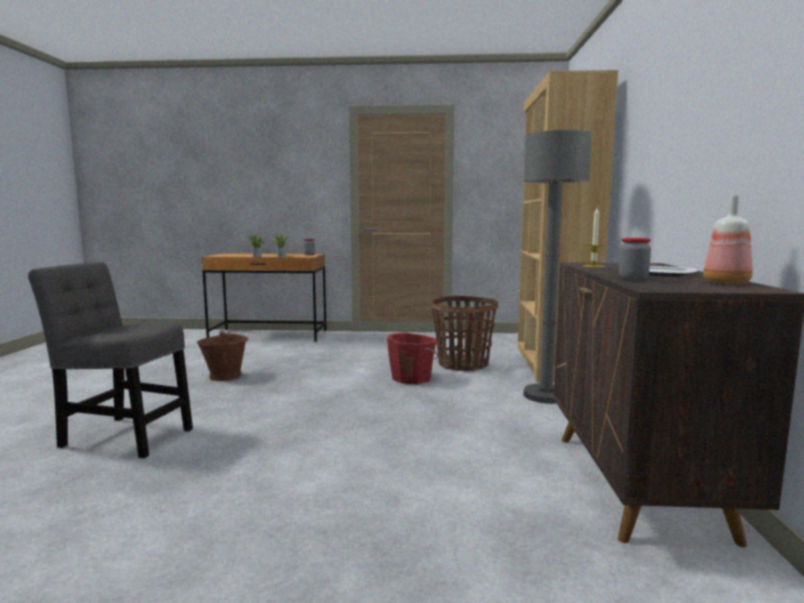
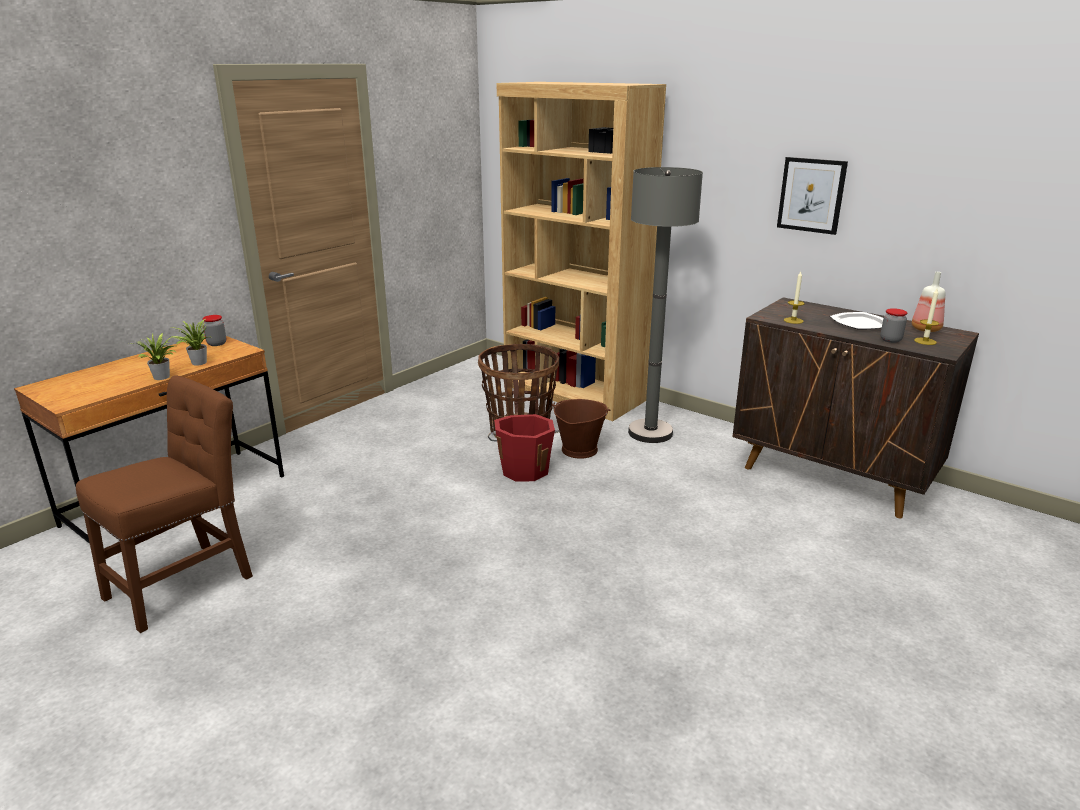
camera: 55 degrees left, 15 degrees up
(123, 436) = (500, 717): grey chair -> none
(202, 354) = (185, 582): none -> brown chair
(225, 376) = (342, 585): brown bucket -> brown bucket (579, 449)
(673, 284) = (925, 341): none -> candle
(689, 140) = (811, 195): none -> picture

